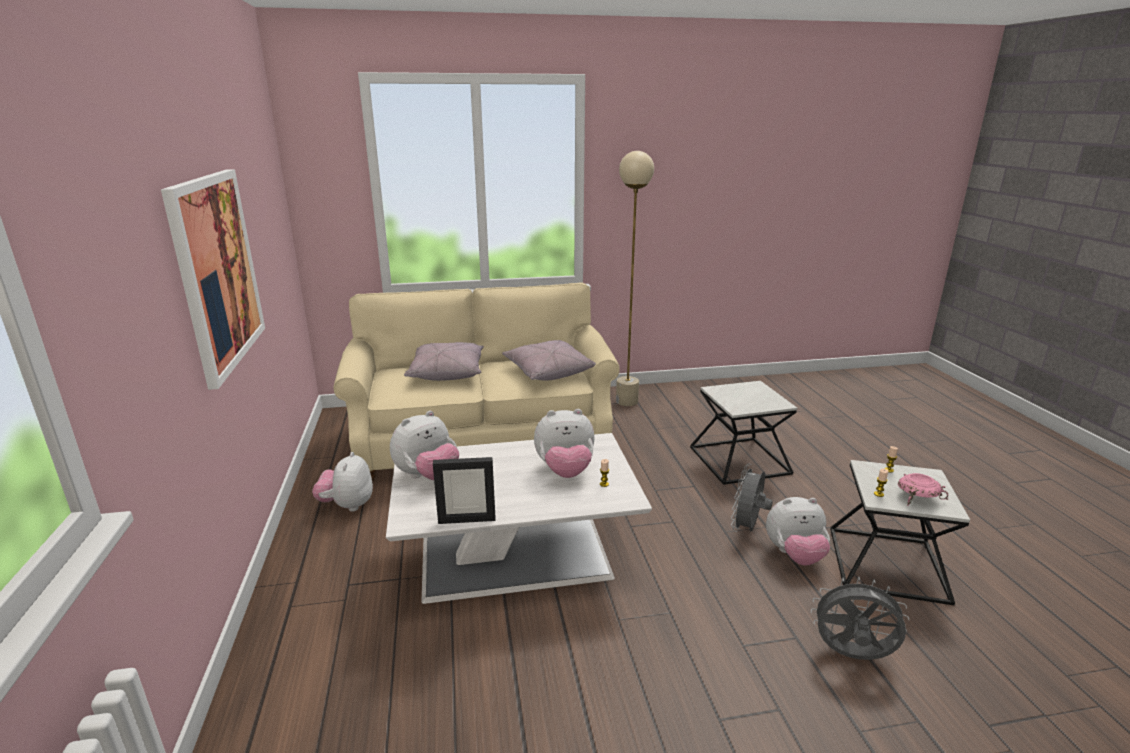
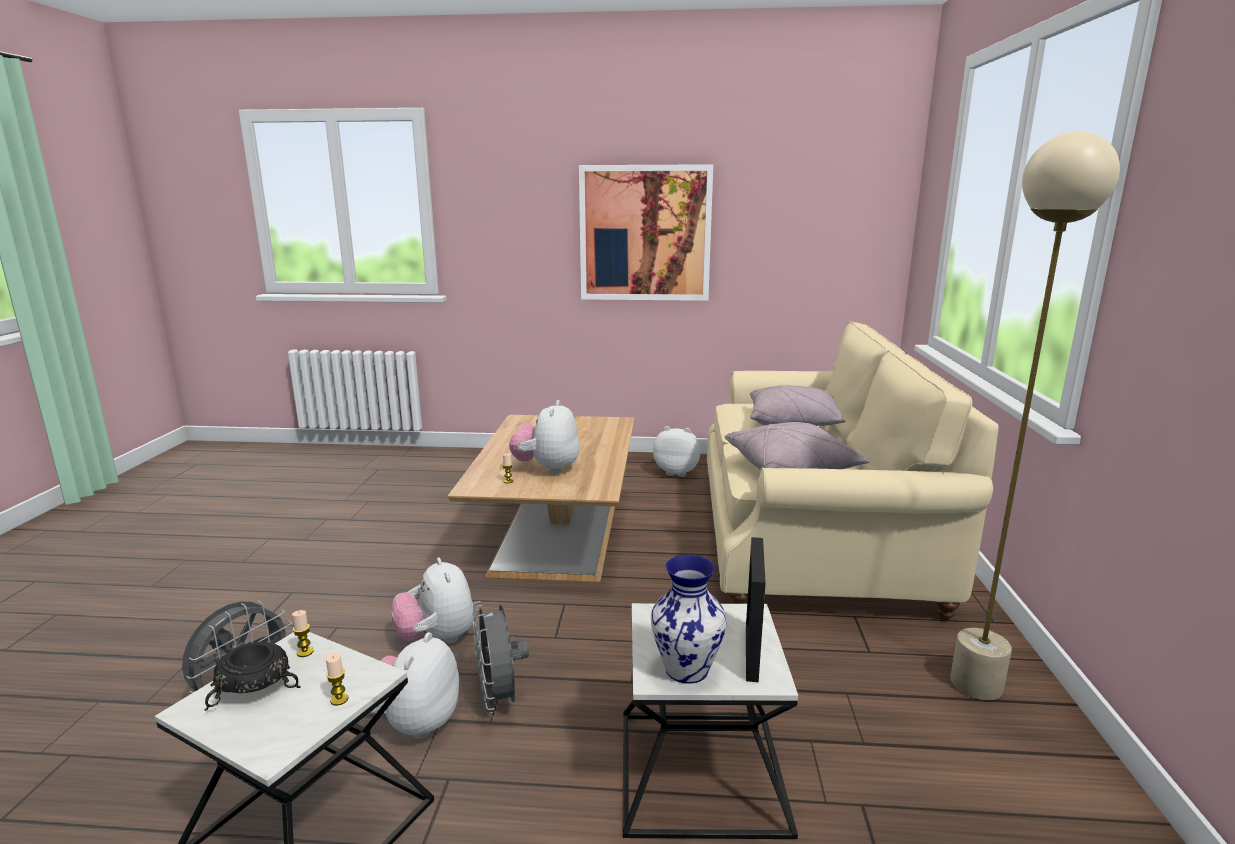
camera: 105 degrees right, 5 degrees down
(427, 476) = (581, 424): plush toy -> plush toy (437, 638)
(467, 519) = (505, 433): picture frame -> picture frame (753, 653)
(518, 554) = (557, 535): white coffee table -> brown coffee table
(747, 528) = (499, 699): grey fan -> grey fan turned 150 degrees counterclockwise
(769, 399) = (686, 669): none -> vase
(917, 498) = (252, 688): pink bowl -> black bowl

